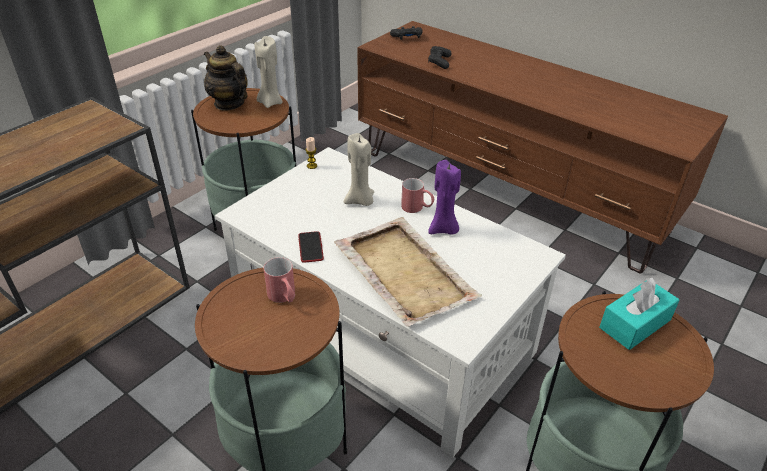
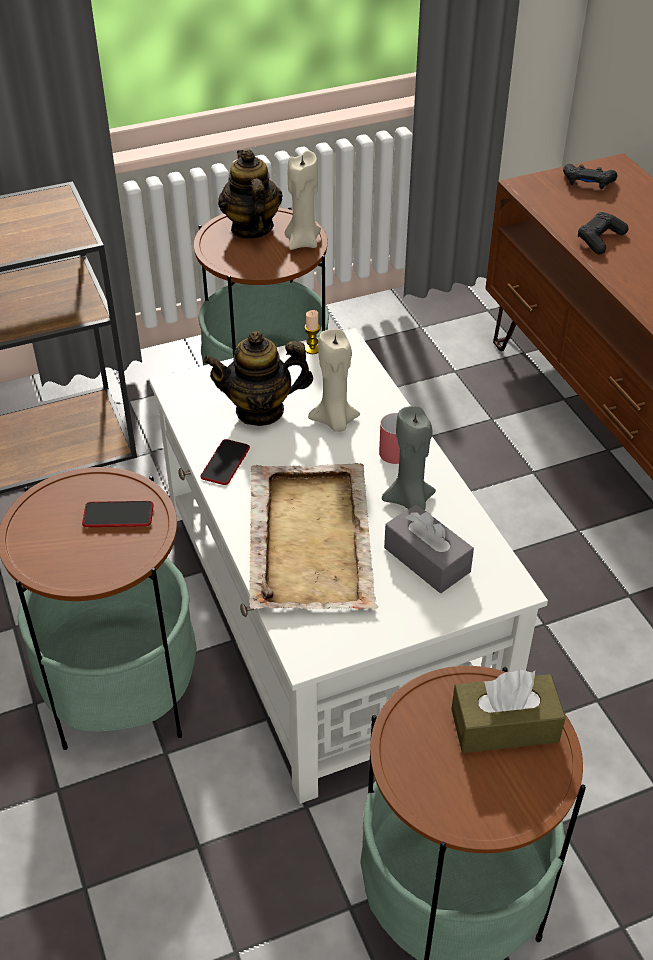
camera: 30 degrees right, 5 degrees up
(284, 297) = (118, 515): red mug -> phone
(307, 209) = (260, 410): none -> teapot
(444, 229) = (409, 501): purple candle -> grey candle
(482, 258) = (427, 560): none -> grey tissue box
(635, 324) = (504, 725): turquoise tissue box -> brown tissue box

